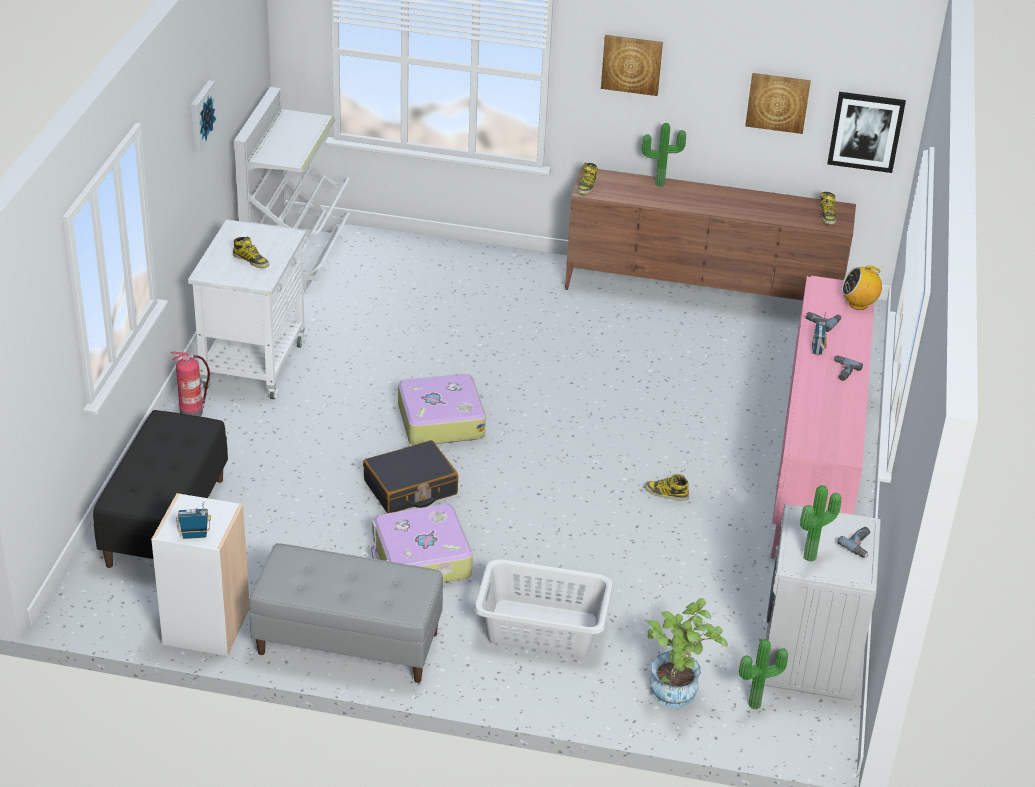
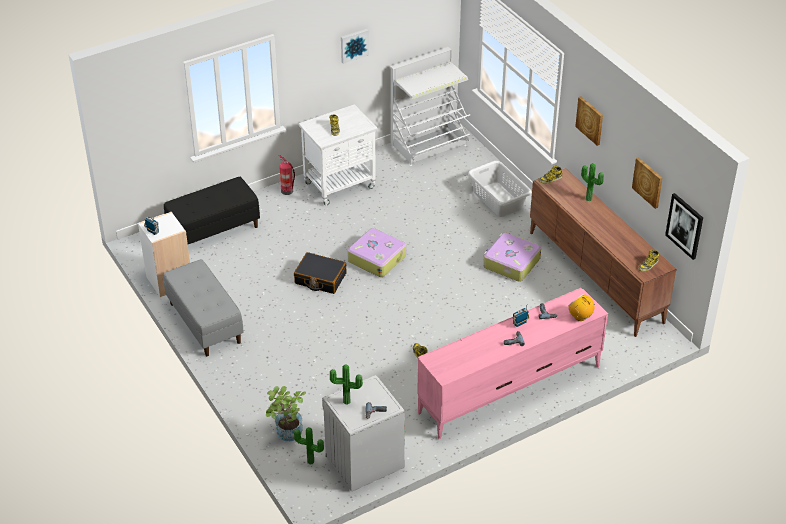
camera: 50 degrees right, 5 degrees up
(420, 559) = (279, 310): suitcase -> suitcase (510, 263)
(542, 629) = (280, 371): grey laundry basket -> grey laundry basket (498, 200)

